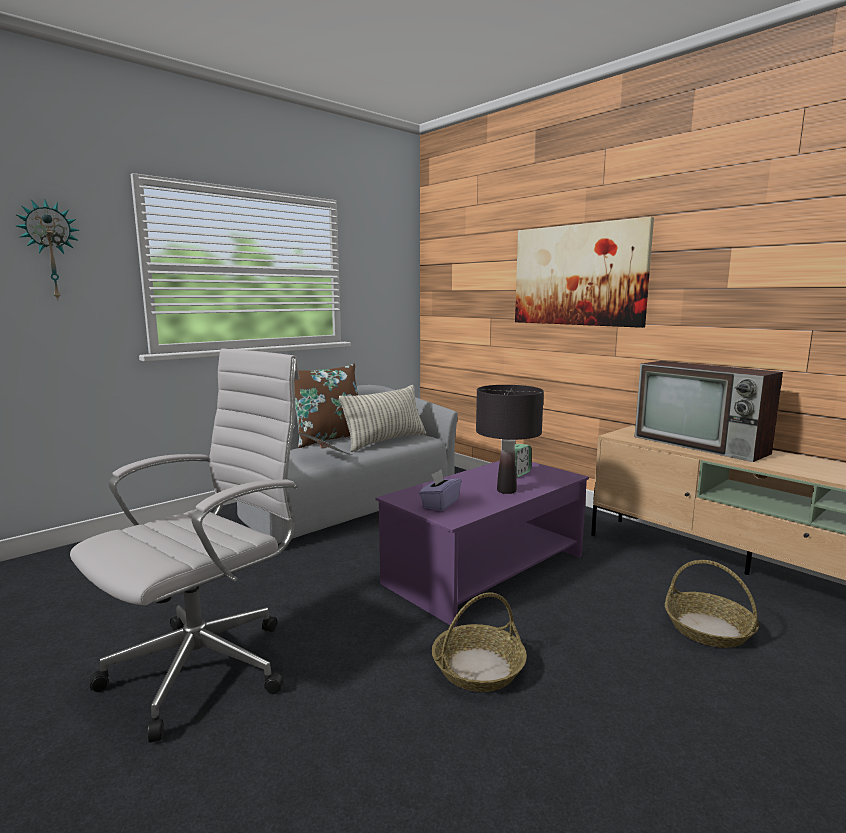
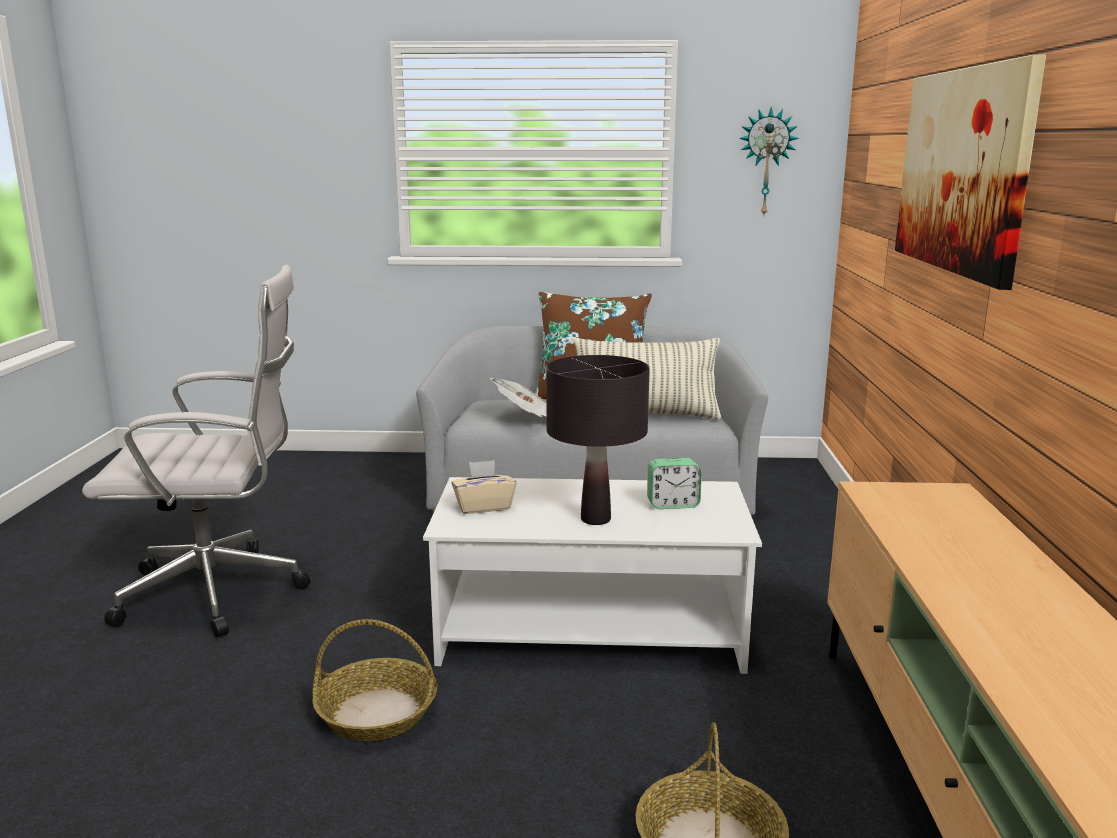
camera: 45 degrees right, 5 degrees up
(50, 251) = (305, 138): wall clock -> wall clock (766, 162)
(440, 504) = (483, 507): purple tissue box -> beige tissue box
(486, 569) = (592, 628): purple coffee table -> white coffee table
(702, 445) = (970, 550): television -> none

